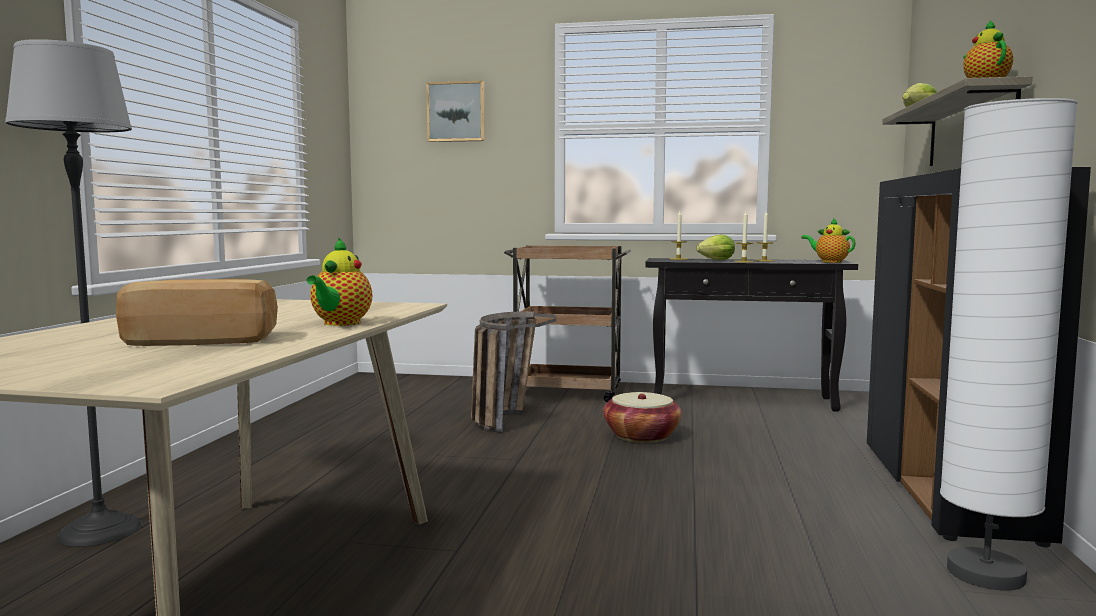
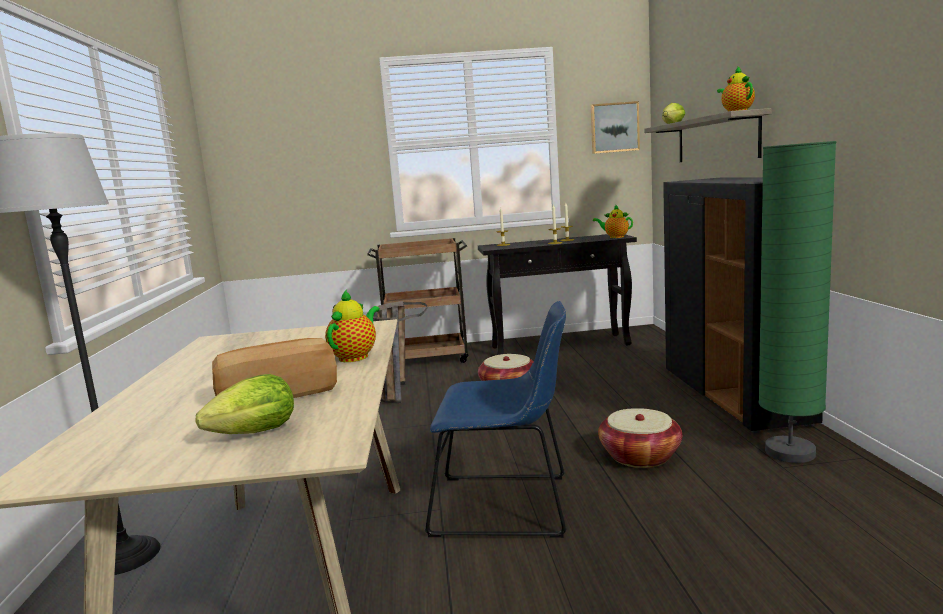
camera: 15 degrees left, 5 degrees up
(340, 324) = (355, 356): teapot -> teapot turned 150 degrees counterclockwise
(456, 112) = (300, 136): picture -> picture (614, 127)
(539, 562) = (507, 505): none -> blue chair
(714, 260) = (530, 243): lettuce -> lettuce (249, 435)
(756, 539) = (640, 456): none -> basket
(985, 574) = (790, 452): white floor lamp -> green floor lamp

